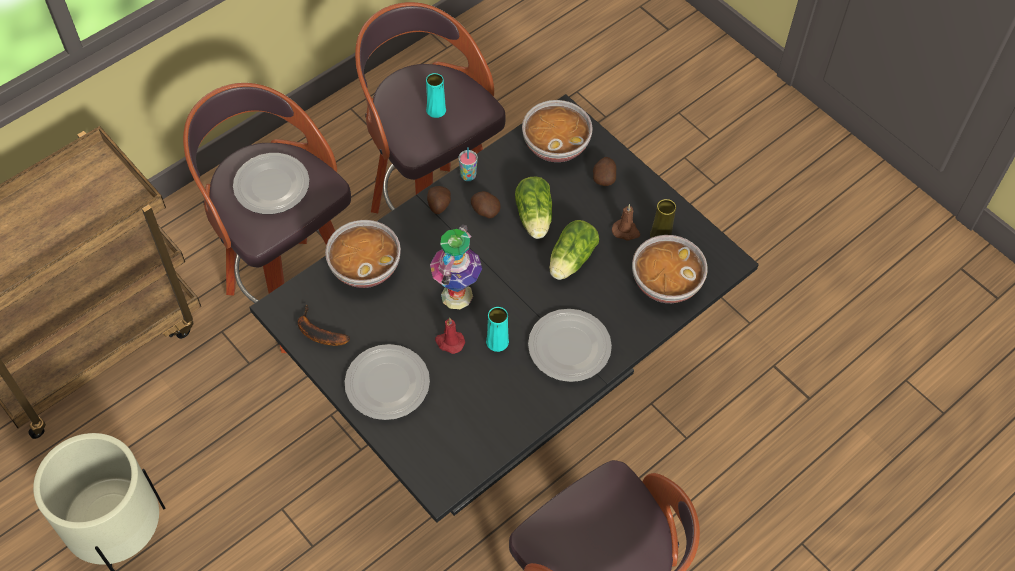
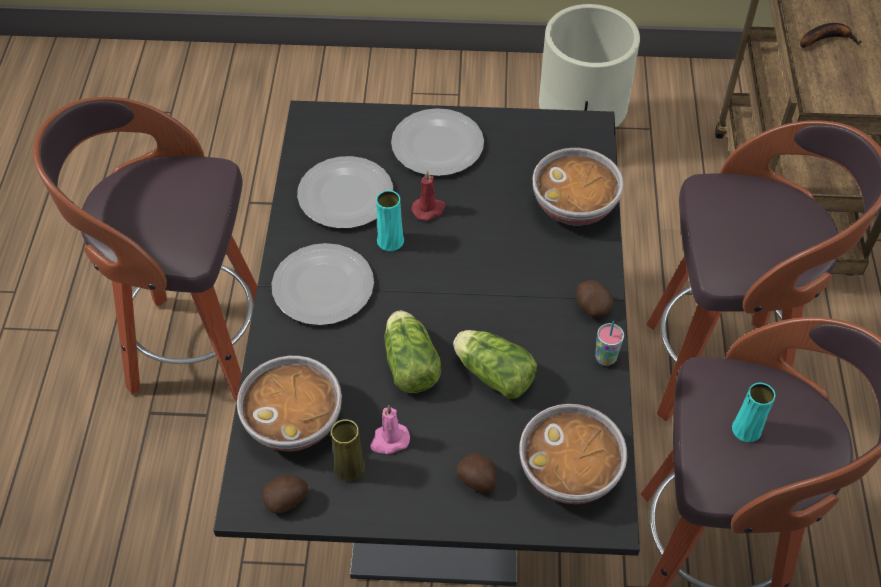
camera: 135 degrees right, 5 degrees down
(270, 185) = (761, 227): plate -> plate (347, 195)
(317, 333) = (538, 135): banana -> banana (827, 39)
(457, 296) = (470, 248): vase -> none
(484, 211) = (545, 339): potato -> potato (287, 500)
(626, 231) = (389, 440): brown candle -> pink candle

